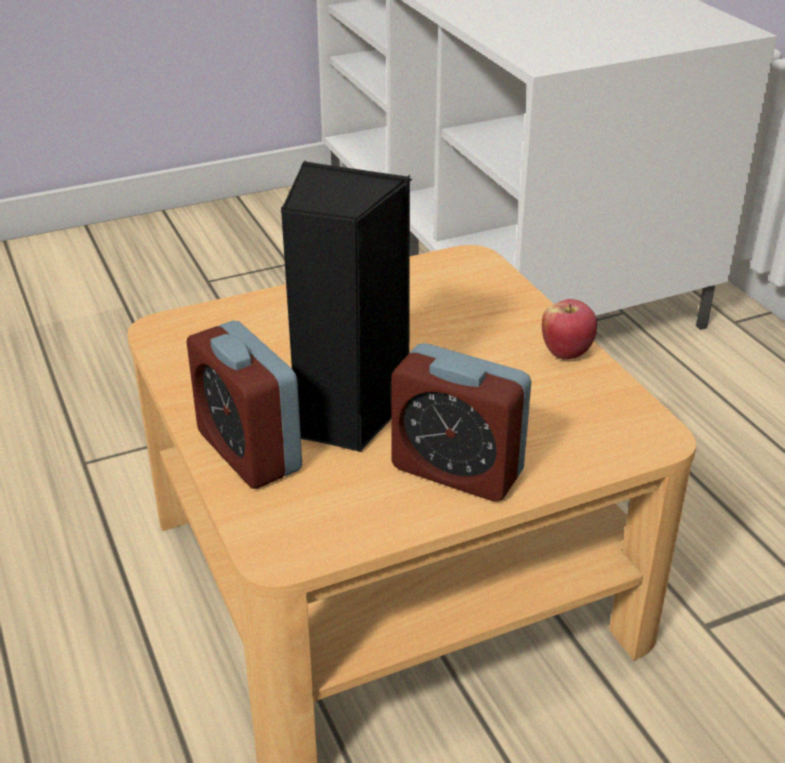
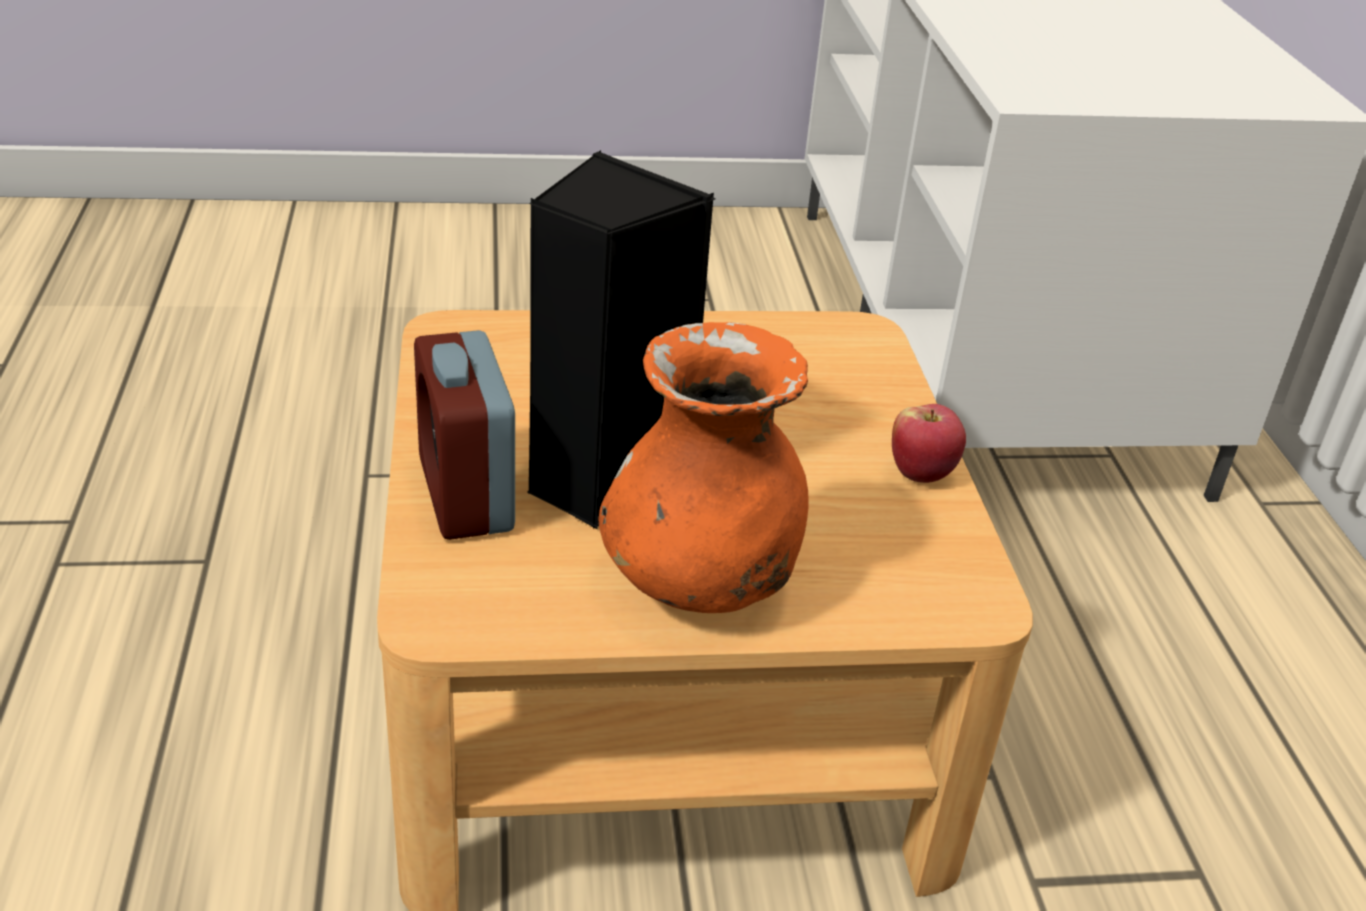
camera: 15 degrees right, 0 degrees up
(457, 470) = (700, 581): alarm clock -> orange vase

